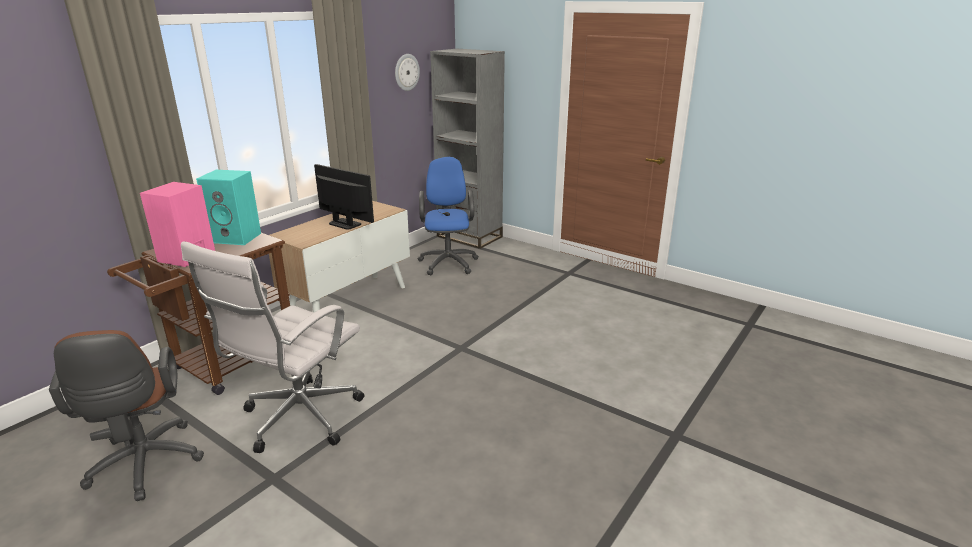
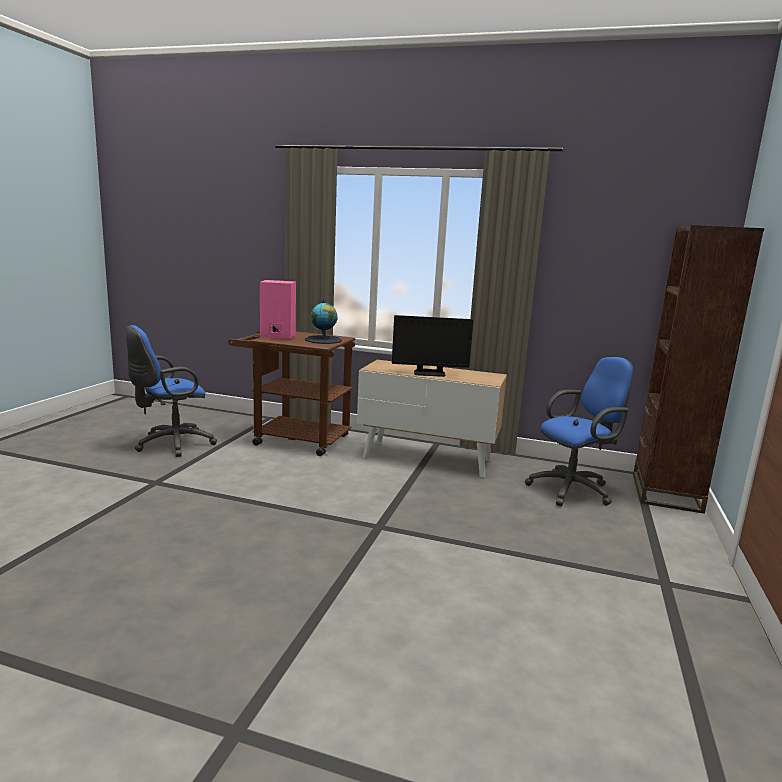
camera: 70 degrees right, 10 degrees down
(145, 466) = (171, 444): brown office chair -> blue office chair
(237, 237) = (323, 340): turquoise speaker -> globe
(298, 420) = (228, 476): white office chair -> none
(344, 224) = (429, 373): monitor -> monitor turned 75 degrees clockwise
(406, 72) = (626, 249): wall clock -> none
(469, 236) = (665, 491): grey bookcase -> brown bookcase

